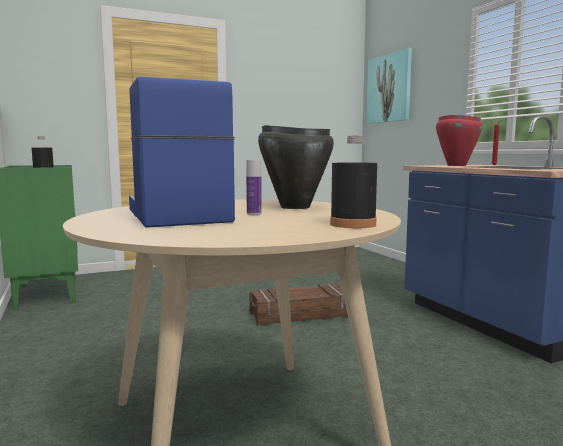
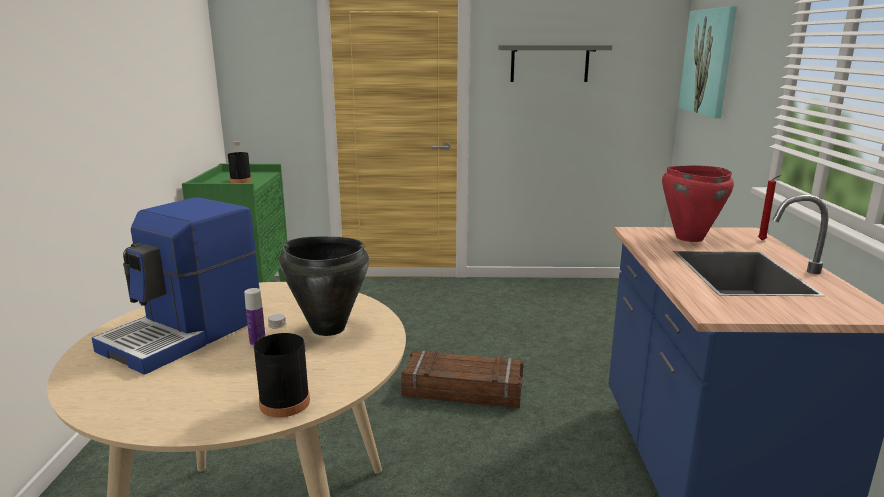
camera: 25 degrees right, 10 degrees up
(175, 215) = (186, 334): coffee machine -> coffee machine turned 150 degrees counterclockwise
(282, 91) = (549, 63): none -> grey shelf

